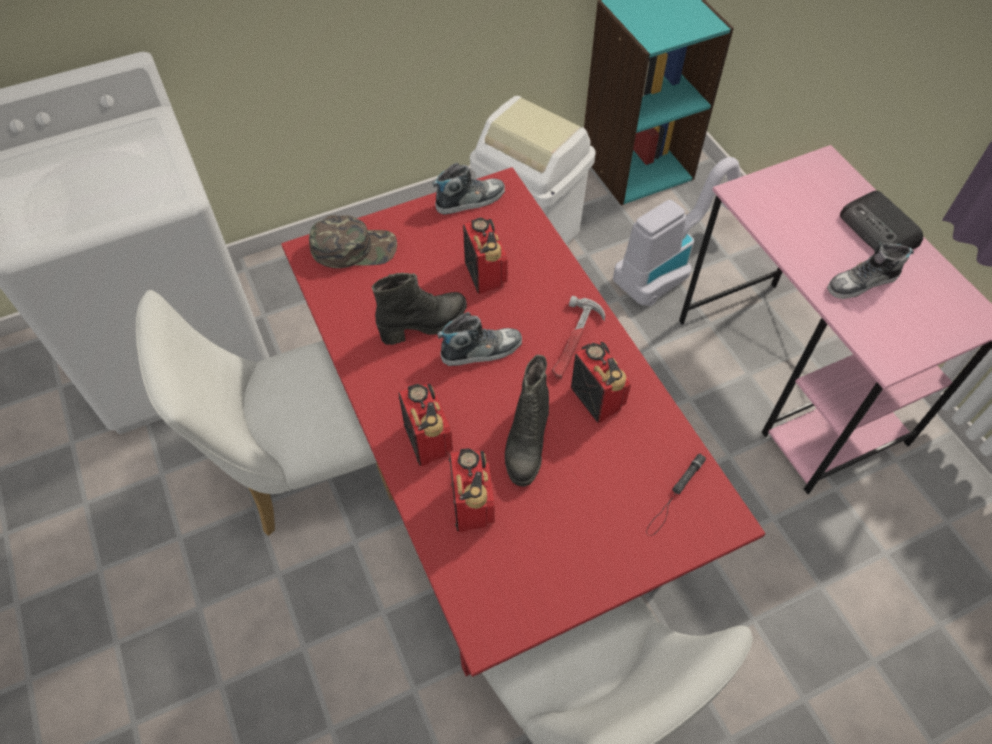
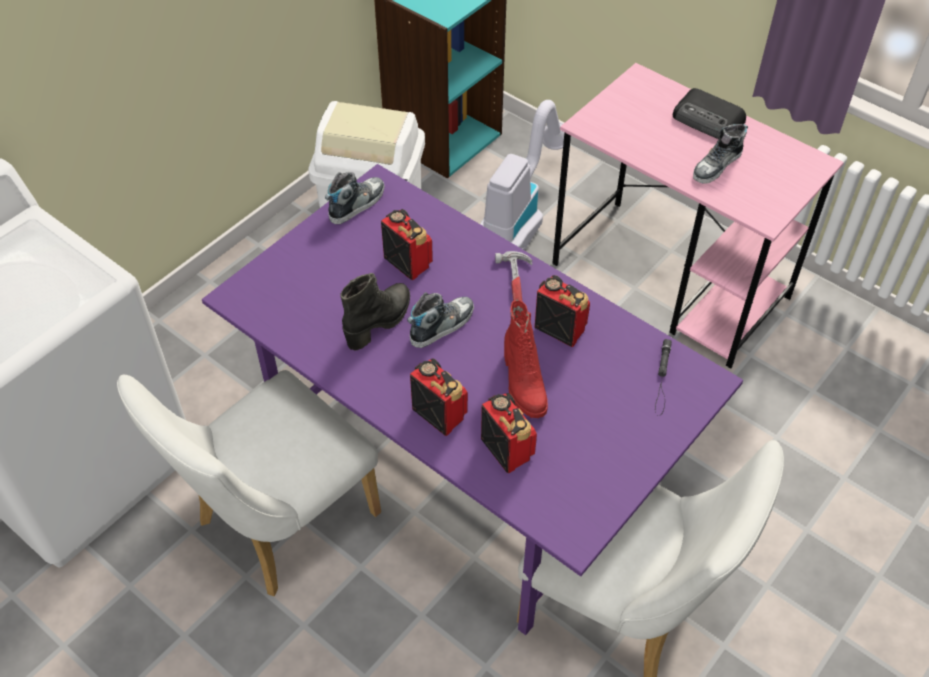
camera: 25 degrees left, 5 degrees down
(354, 248) = (275, 280): green cap -> none
(492, 482) = (461, 464): red dining table -> purple dining table
(526, 443) = (522, 384): black boot -> red boot

